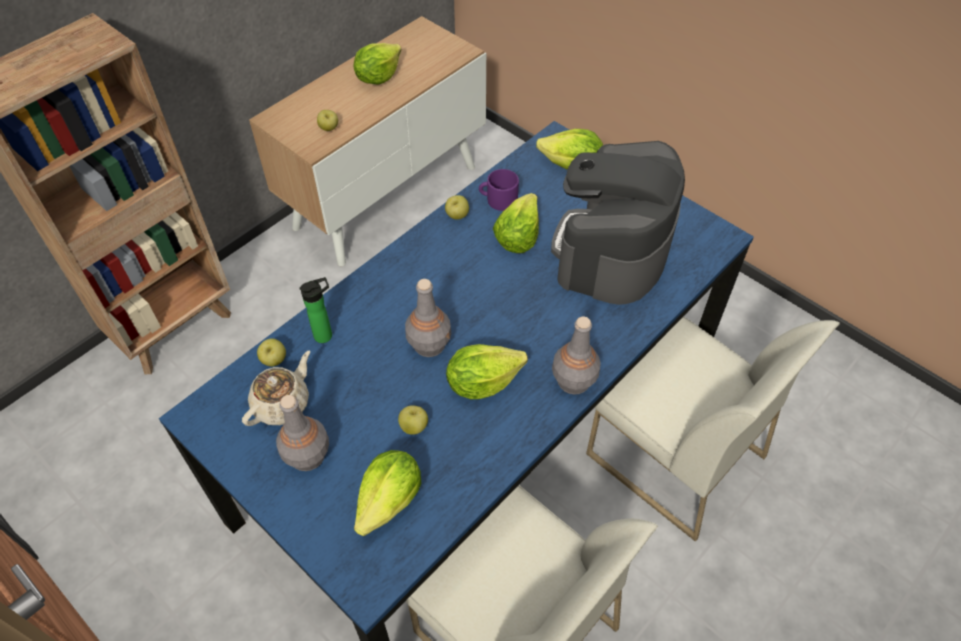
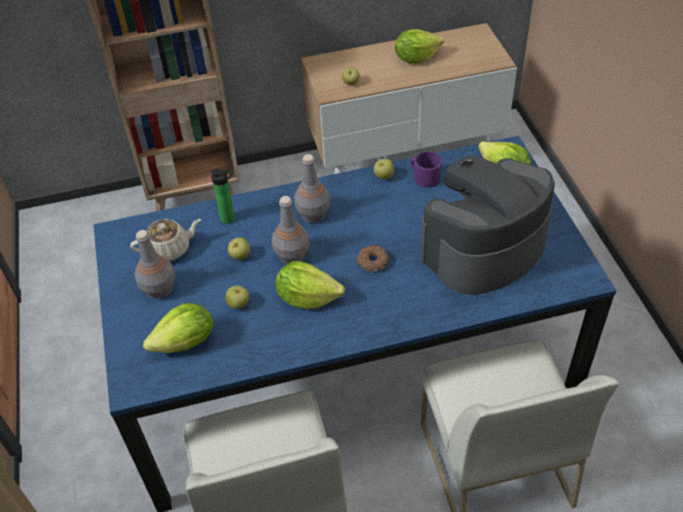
camera: 35 degrees right, 5 degrees down
(274, 360) = (185, 220): apple -> apple (240, 256)
(517, 312) = (372, 262): none -> donut
(518, 235) = (417, 208): lettuce -> none
(573, 381) = (373, 328): grey bottle -> grey bottle (313, 214)

